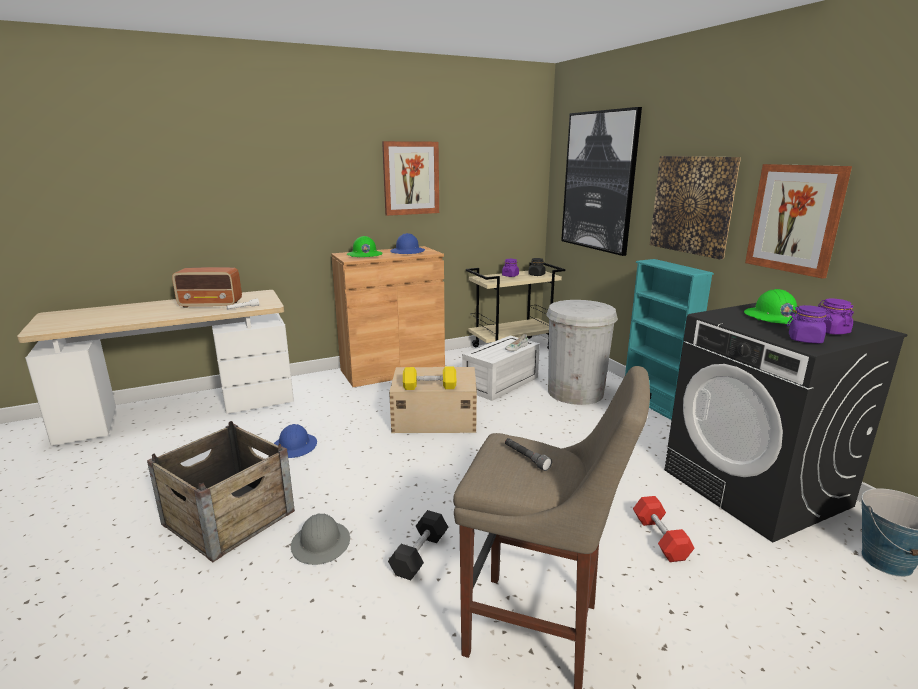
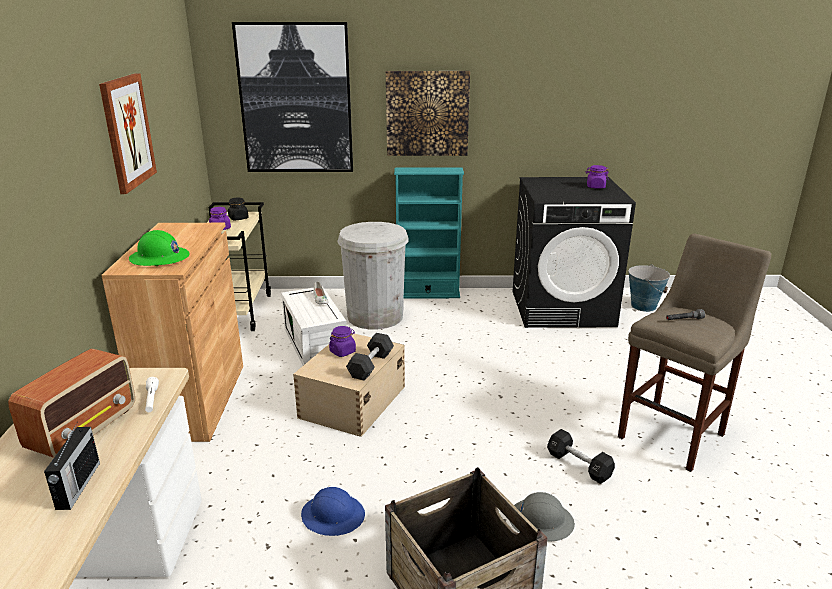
camera: 65 degrees left, 5 degrees up
(159, 314) = (77, 486): none -> radio
(407, 252) = (182, 235): blue hard hat -> none
(429, 387) = (371, 365): yellow dumbbell -> black dumbbell
(660, 538) = (599, 359): red dumbbell -> none
(773, 317) = (560, 188): green hard hat -> none
(795, 219) = (523, 115): picture -> none
(805, 340) = (607, 195): purple jar -> purple jar (342, 351)

